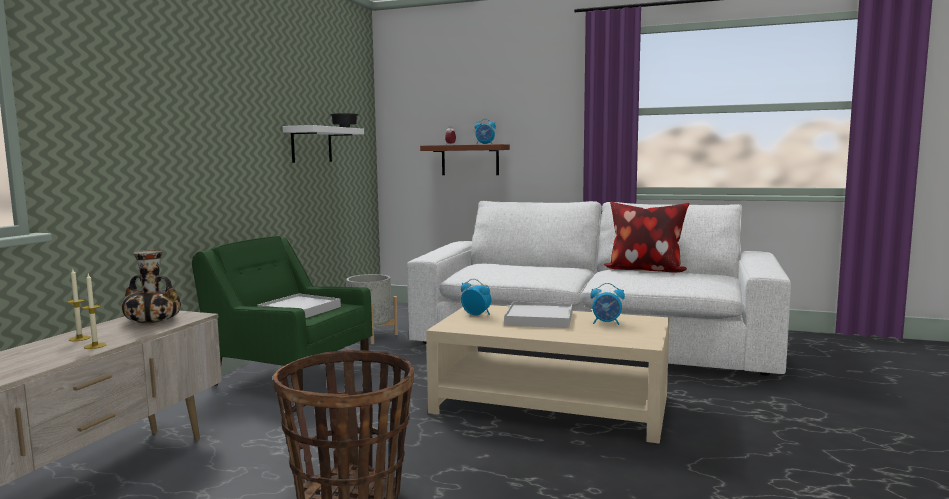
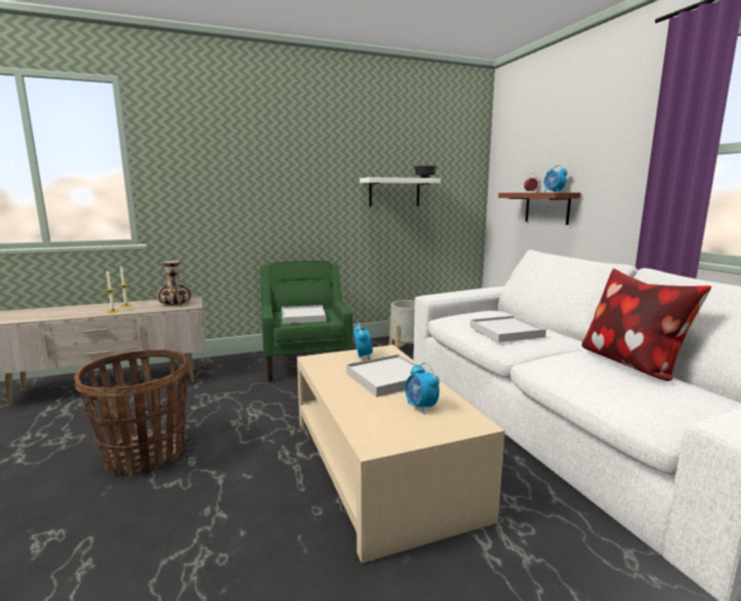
camera: 50 degrees right, 5 degrees up
(538, 271) = (506, 332): none -> white tray

